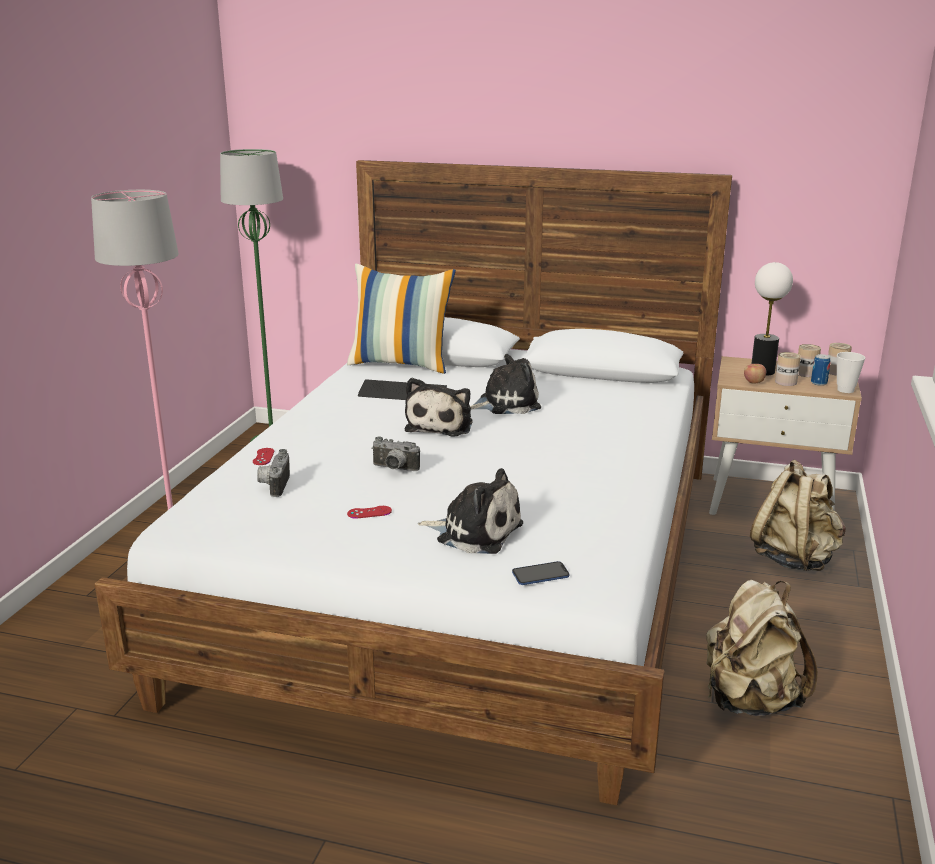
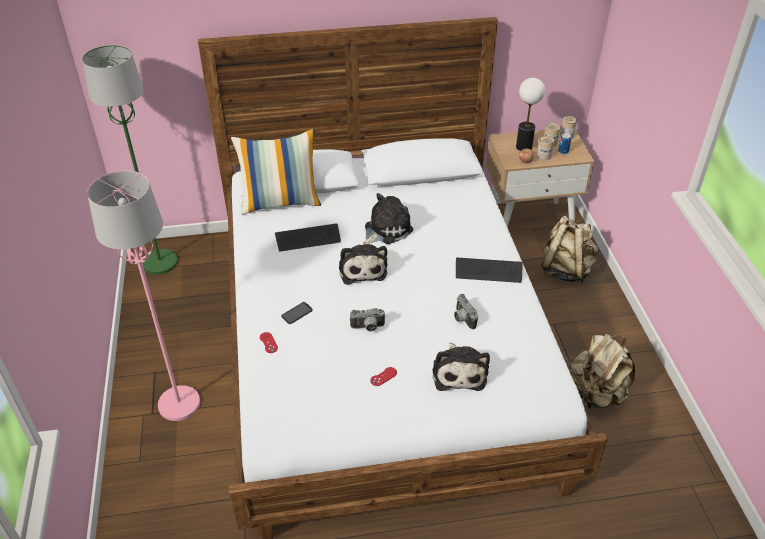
camera: 25 degrees left, 20 degrees up
(273, 485) = (304, 373): camera -> camera (462, 319)
(475, 532) = (459, 372): plush toy -> plush toy turned 90 degrees clockwise
(540, 575) = (521, 397): phone -> phone (297, 313)
(609, 458) = (488, 271): none -> keyboard
(845, 390) = (582, 155): cup -> none

